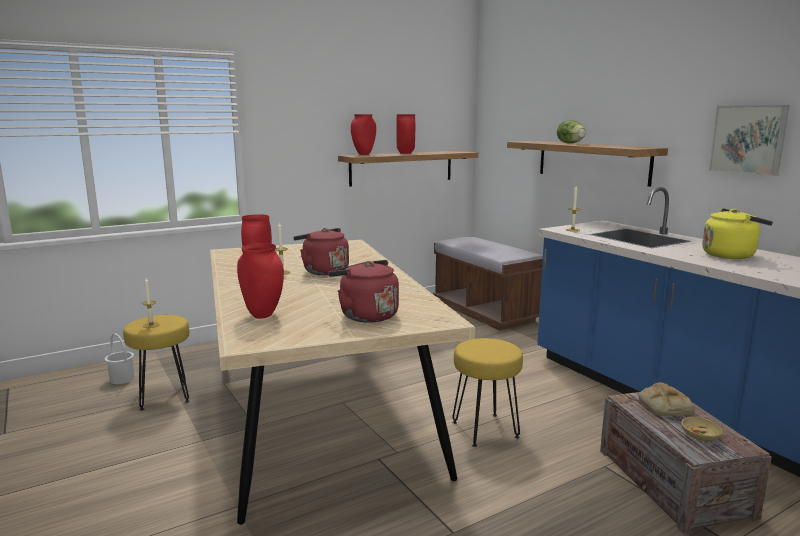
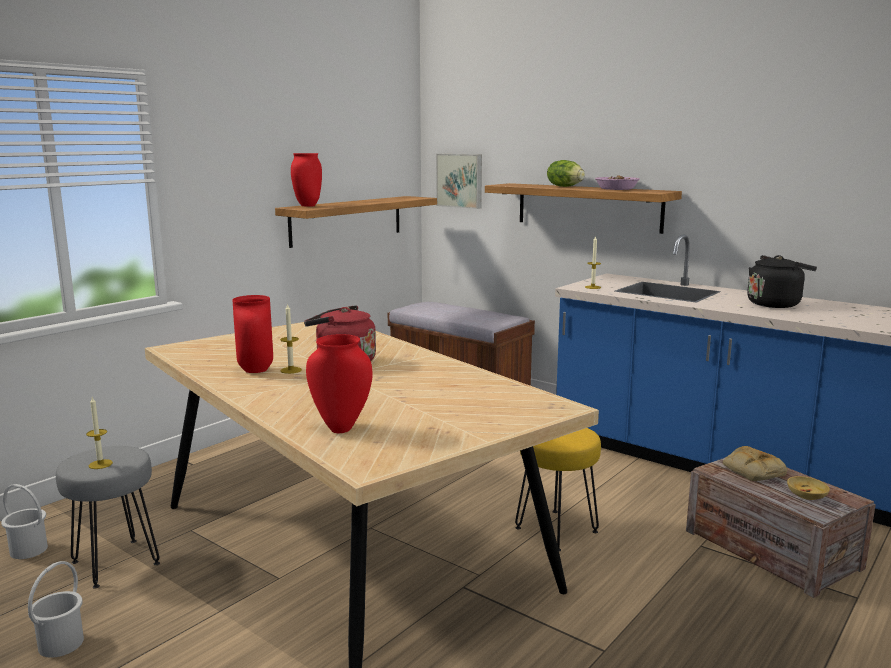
camera: 20 degrees left, 0 degrees up
(96, 441) = (60, 644): none -> white bucket
(163, 396) = (114, 563): yellow stool -> grey stool
(365, 315) = (466, 412): red kettle -> none
(405, 153) = (354, 202): red vase -> none
(610, 145) = (617, 189): none -> bowl
(731, 255) = (775, 304): yellow kettle -> black kettle
(749, 139) = (772, 181): picture -> picture (460, 180)

